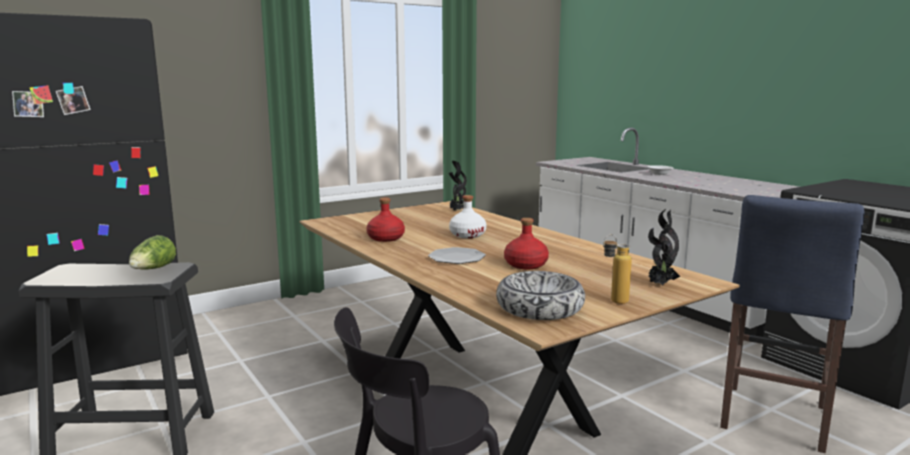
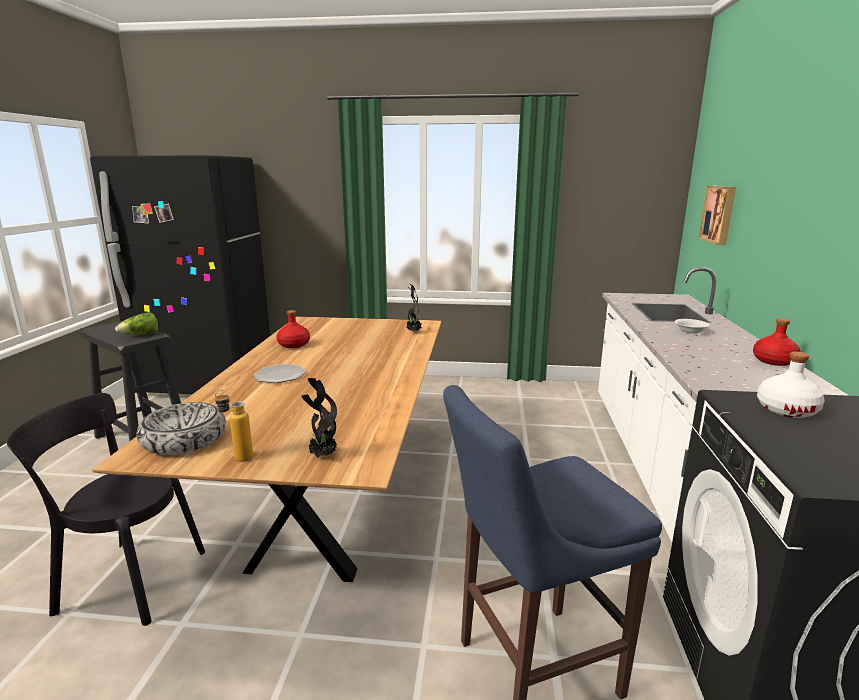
camera: 40 degrees right, 5 degrees up
(467, 235) = (349, 356): white bottle -> white bottle (786, 409)
(525, 265) = (297, 397): red bottle -> red bottle (773, 361)
(614, 87) = (719, 214): none -> picture

